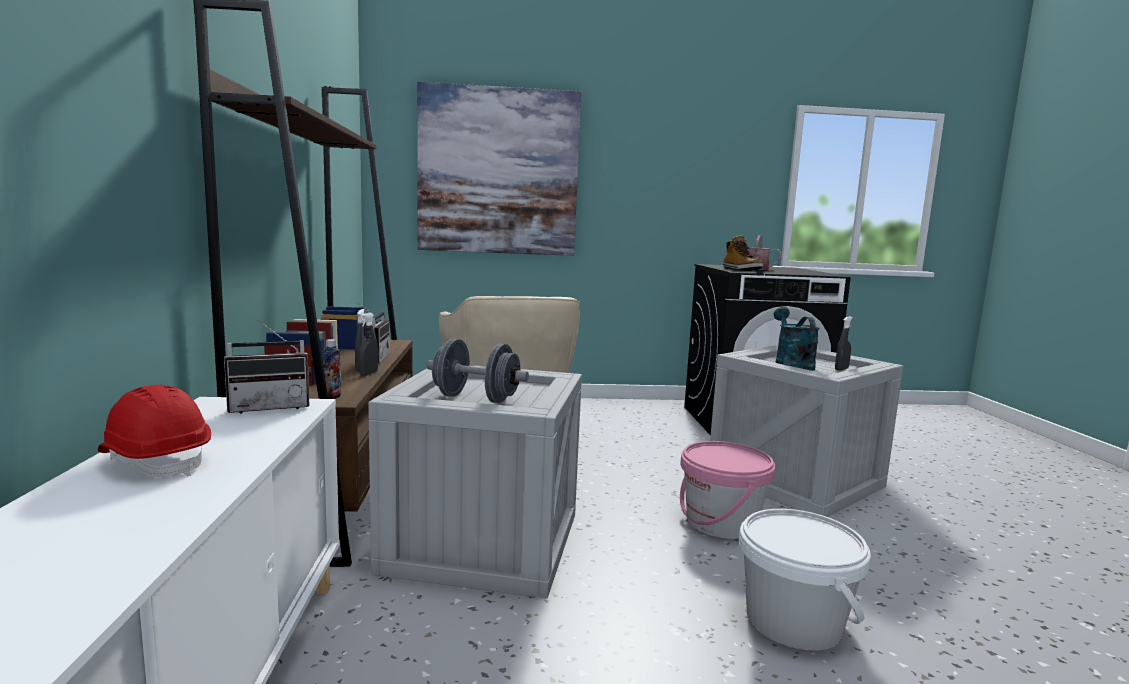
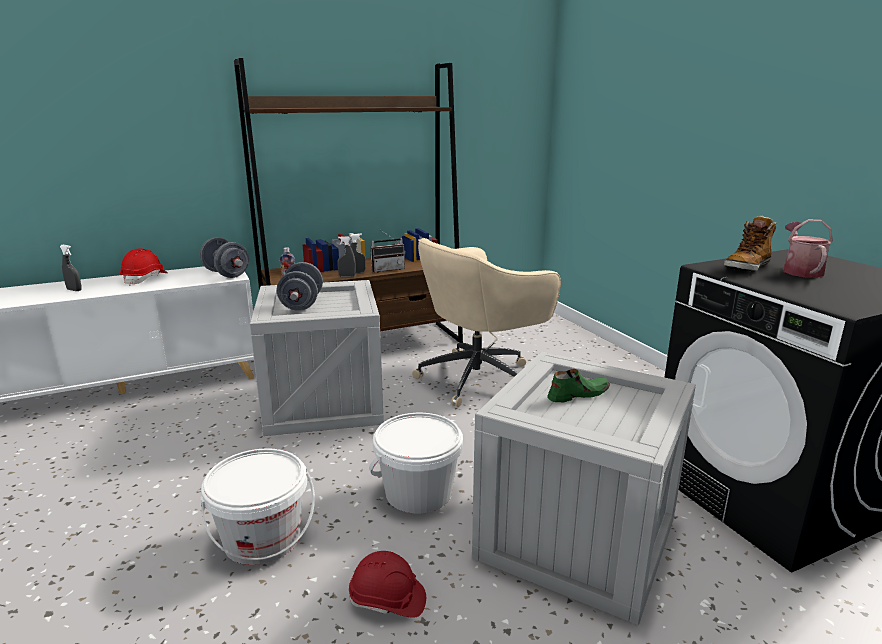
camera: 70 degrees right, 10 degrees up
(270, 407) = (226, 274): radio -> grey dumbbell
(498, 172) = (634, 113): picture -> none
(721, 522) = (418, 492): pink bucket -> white bucket
(791, 364) = (577, 394): turquoise watering can -> green shoe
(841, 369) = (596, 425): grey spray bottle -> grey spray bottle (74, 290)
(882, 564) = (387, 600): none -> red hard hat

